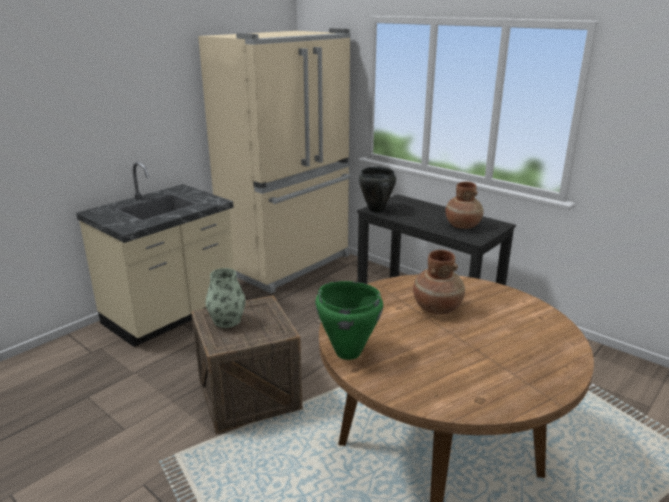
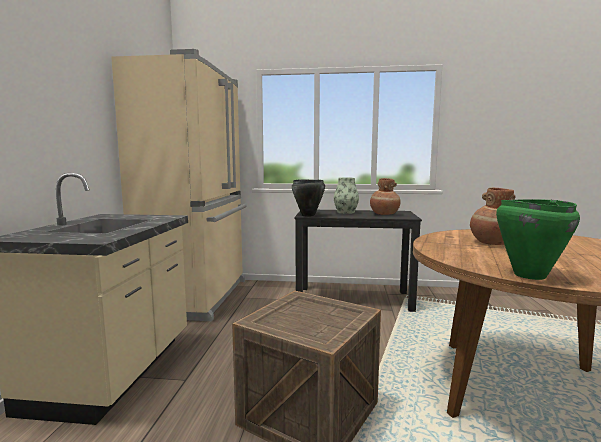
camera: 35 degrees left, 15 degrees down
(227, 321) = (289, 319): vase -> vase (345, 212)

